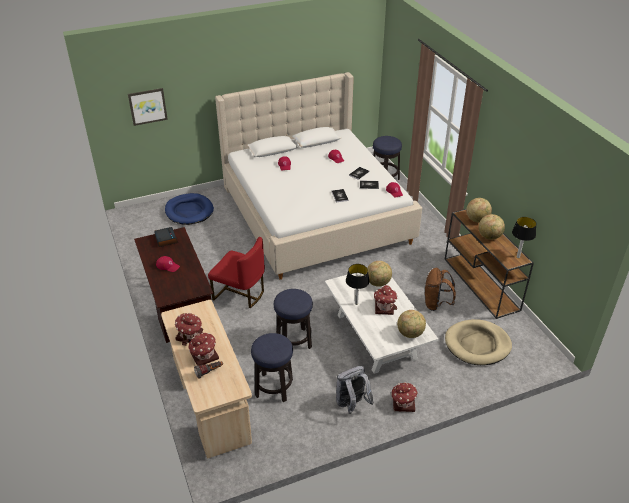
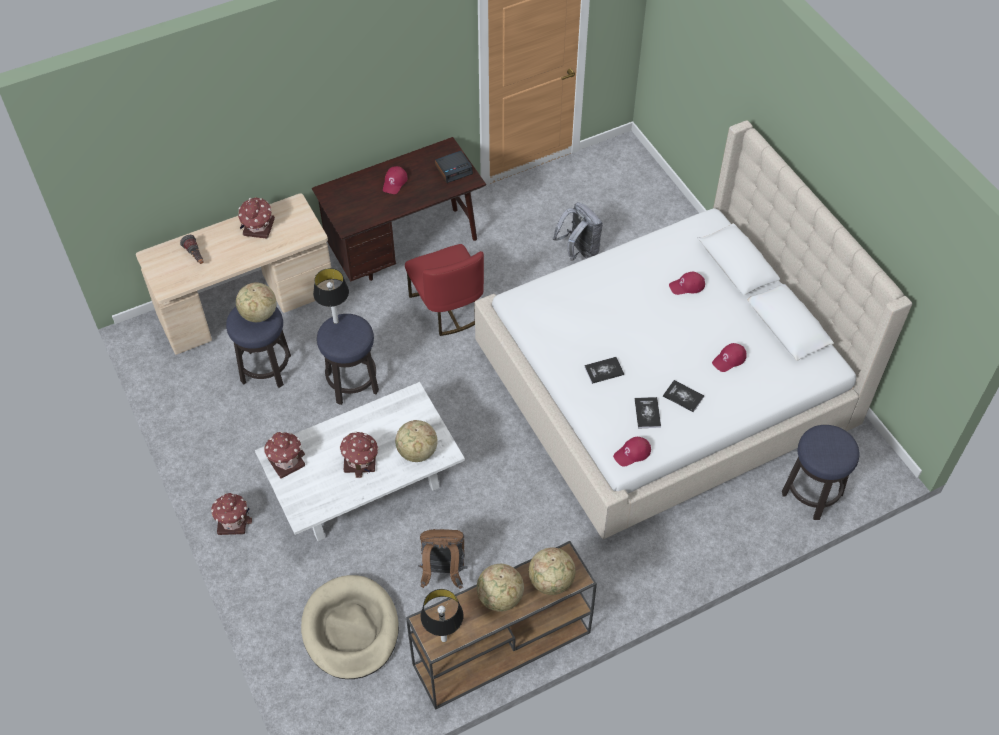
camera: 85 degrees right, 15 degrees up
(147, 106) = (690, 47): picture -> none
(189, 211) = (641, 216): blue dog bed -> none
(204, 356) = (222, 247): toy house -> toy house (286, 461)
(240, 294) = (447, 308): red chair -> red chair turned 45 degrees counterclockwise
(352, 404) = (234, 459): grey backpack -> grey backpack (579, 251)
(356, 303) = (368, 424): table lamp -> table lamp (335, 321)
(410, 333) = (304, 495): globe -> globe (259, 315)

